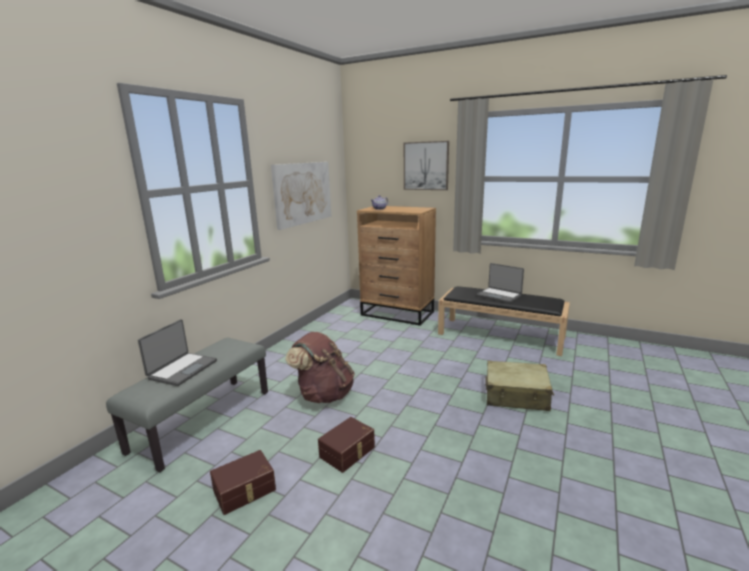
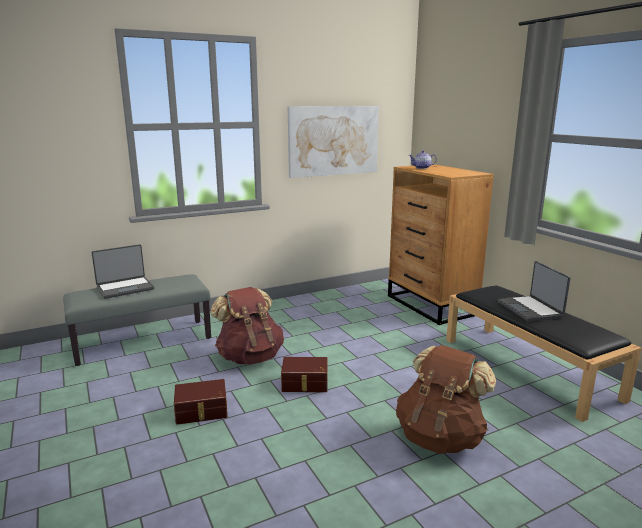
camera: 35 degrees right, 0 degrees up
(245, 491) = (101, 403): brown storage box -> brown storage box (305, 384)
(426, 166) = (491, 116): picture -> none
(516, 395) = (440, 437): beige suitcase -> brown backpack

